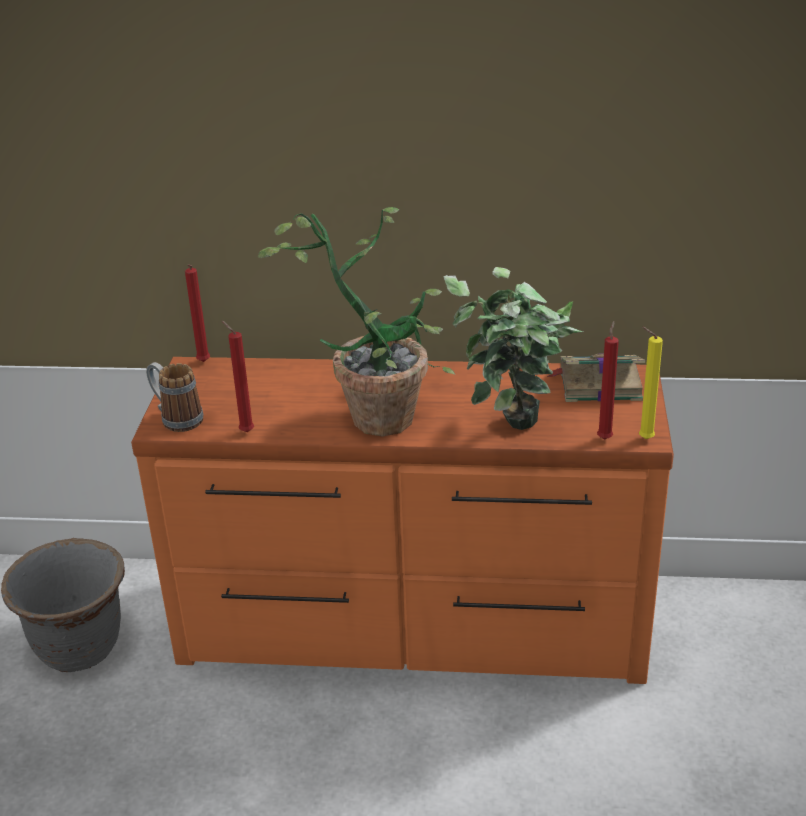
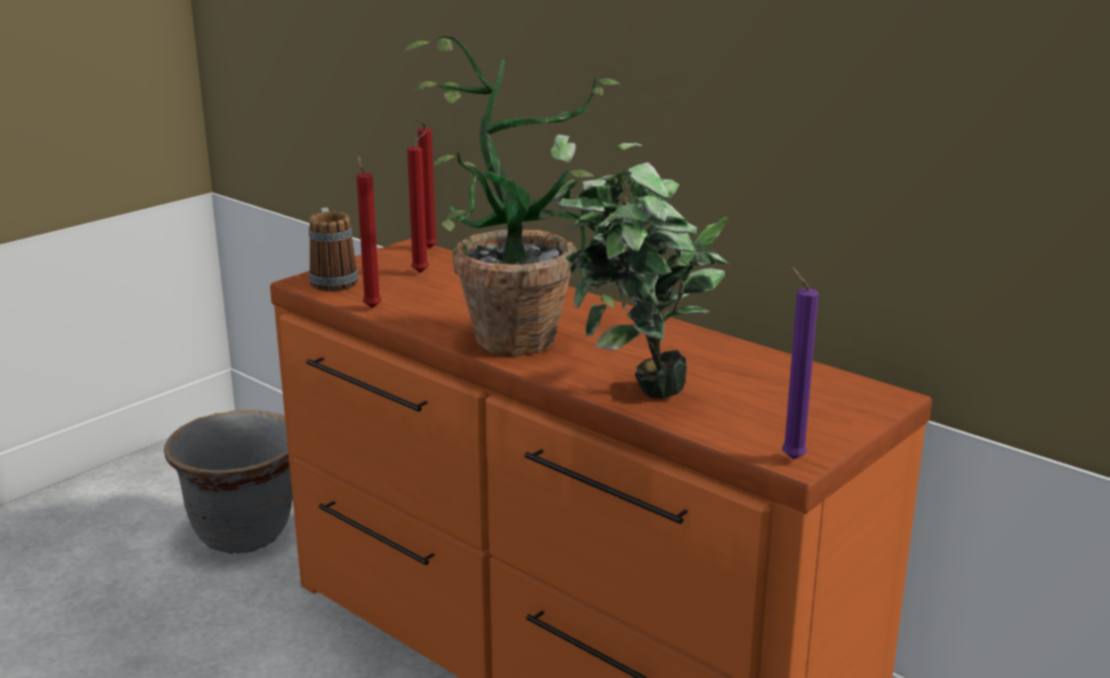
camera: 35 degrees right, 10 degrees down
(597, 384) = (815, 389): book -> none
(605, 437) = (740, 439): red candle -> red candle (423, 272)
(643, 439) = (790, 457): yellow candle -> purple candle

